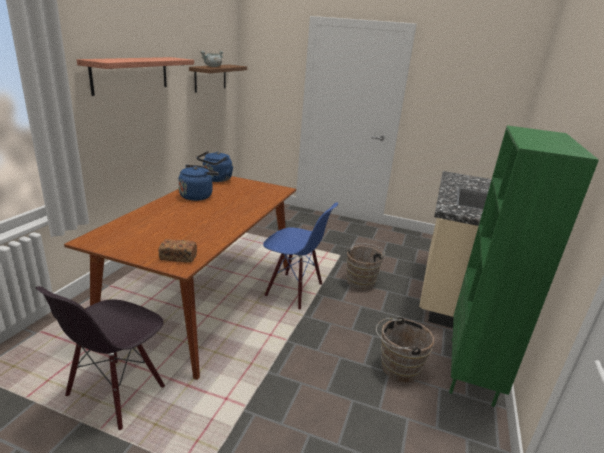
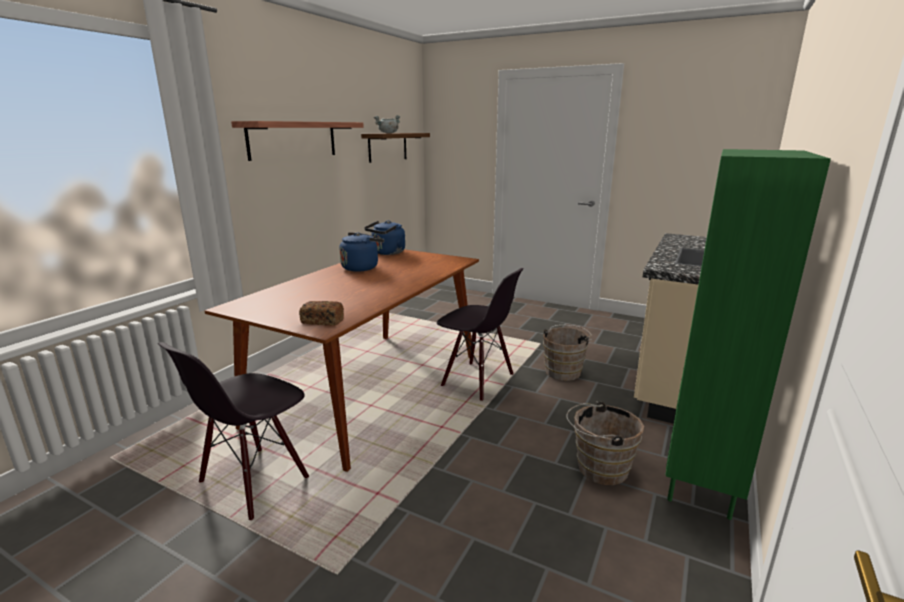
camera: 10 degrees right, 5 degrees down
(293, 290) = (477, 381): blue chair -> black chair

